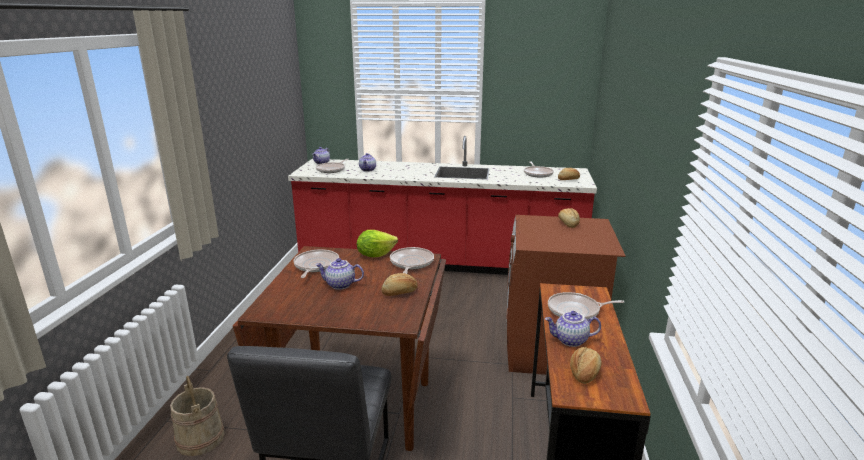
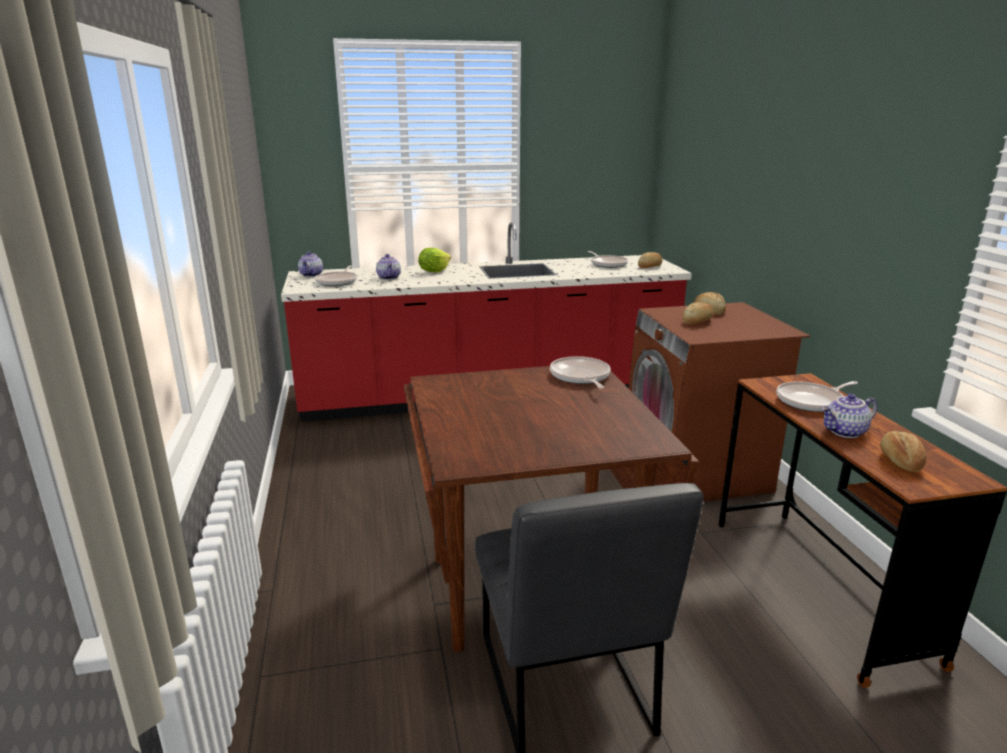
camera: 20 degrees left, 0 degrees up
(200, 439) = (335, 687): beige bucket -> none
(315, 266) = (459, 397): frying pan -> none
(340, 285) = (523, 415): teapot -> none
(375, 255) = (523, 374): lettuce -> lettuce (434, 271)
(400, 292) = (611, 411): bread -> bread (697, 322)

